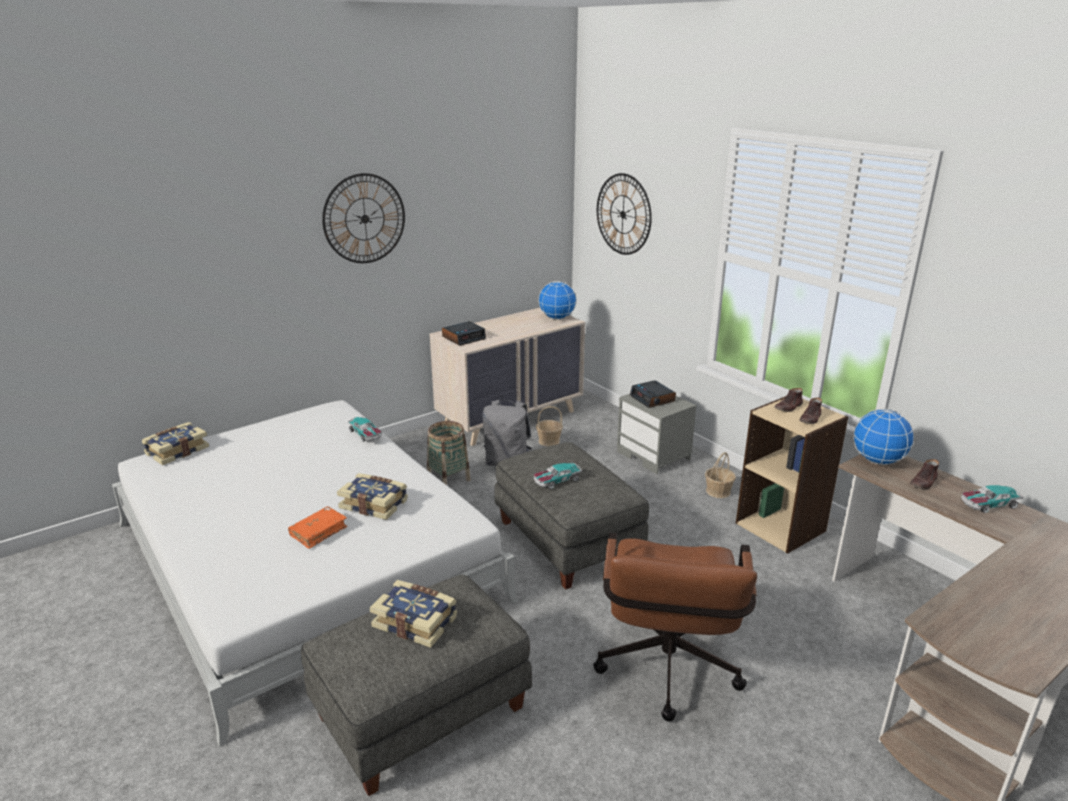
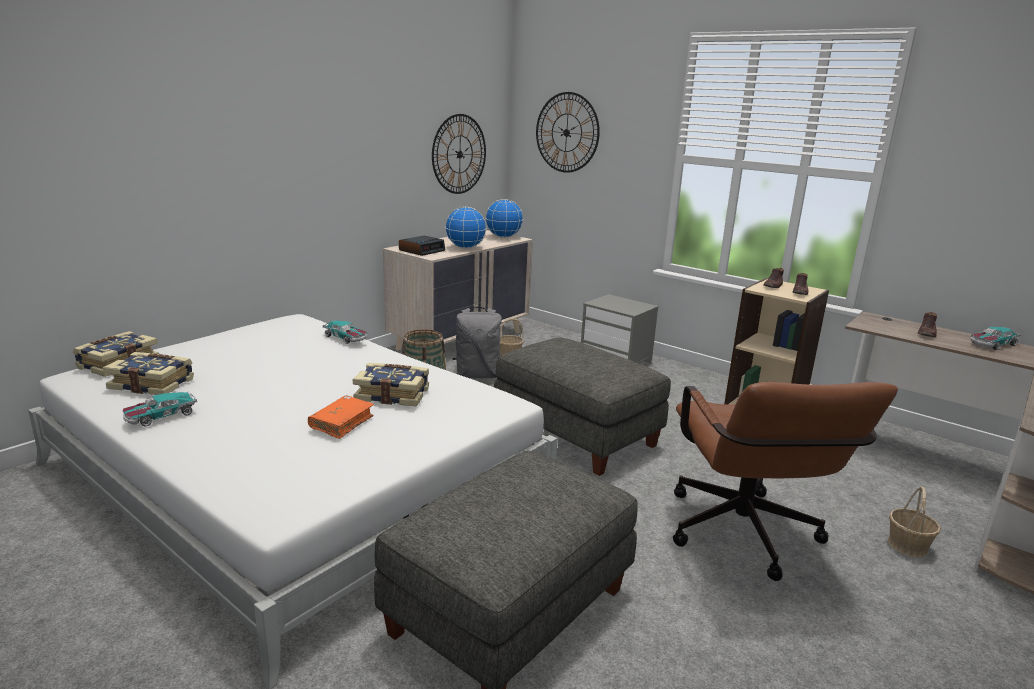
camera: 15 degrees left, 5 degrees down
(364, 219) = (323, 114): wall clock -> wall clock (459, 154)
(416, 621) = (511, 495): book -> book (153, 384)
(556, 480) = (575, 364): toy car -> toy car (160, 416)
(653, 399) = (616, 303): alarm clock -> none
(718, 491) = (692, 384): basket -> basket (908, 545)
(877, 460) = (875, 321): globe -> globe (465, 247)

